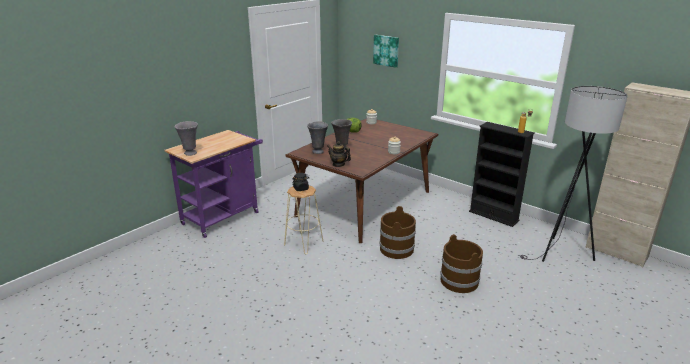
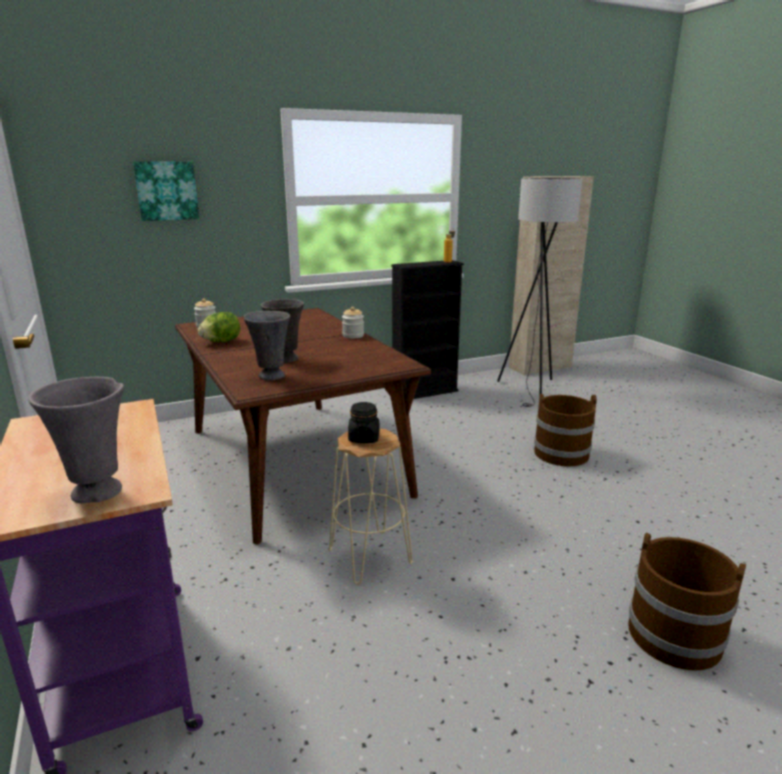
camera: 65 degrees left, 5 degrees down
(338, 164) = (355, 372): teapot -> none
(396, 249) = (457, 473): brown bucket -> brown bucket (675, 635)

